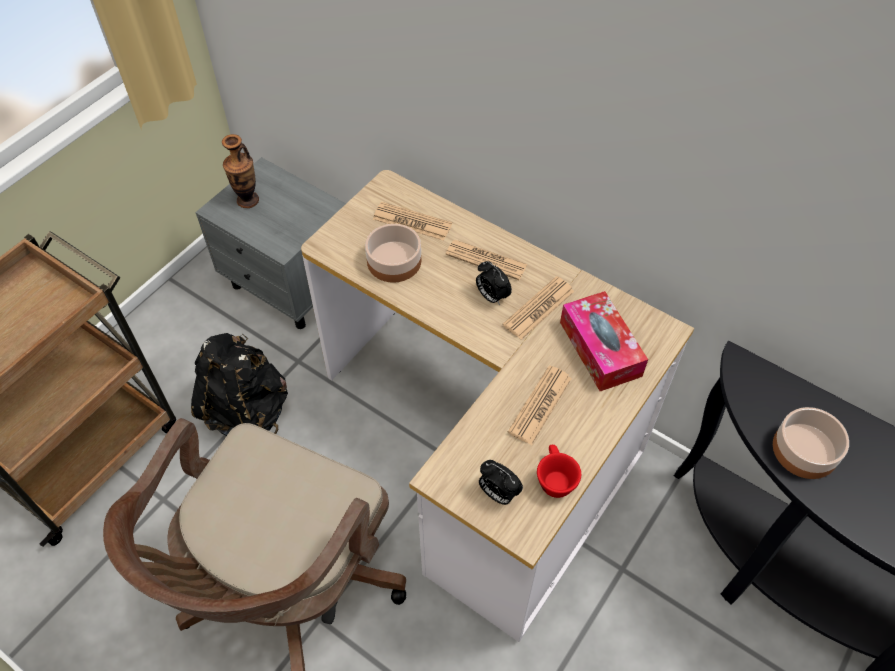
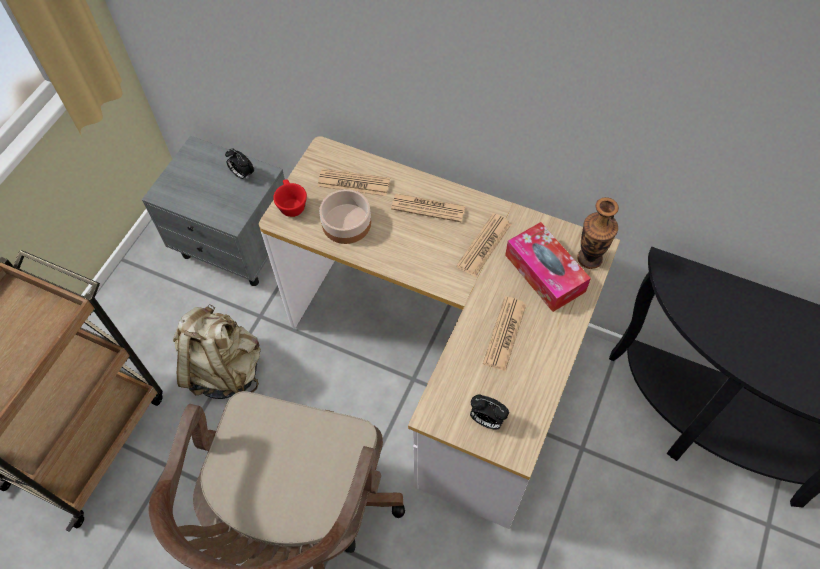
camera: 10 degrees left, 5 degrees up
(247, 200) = (188, 180): vase -> vase (589, 258)
(247, 410) = (225, 370): black backpack -> beige backpack
(491, 296) = (440, 241): alarm clock -> alarm clock (242, 174)
(554, 478) = (531, 397): red cup -> red cup (291, 204)
(806, 450) = (734, 333): bowl -> none

